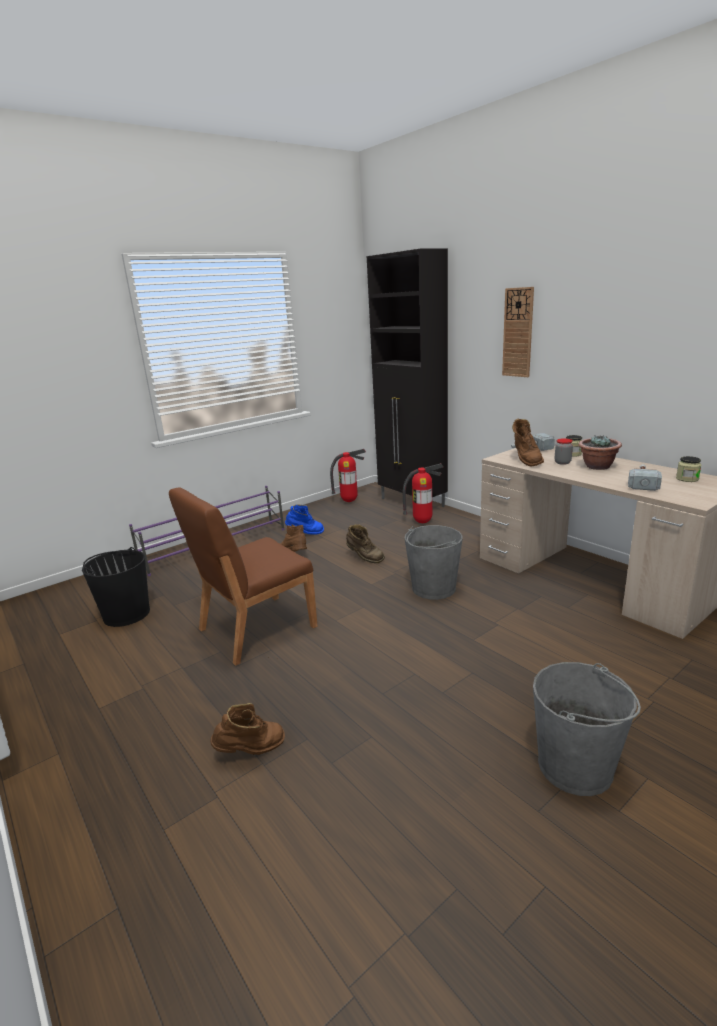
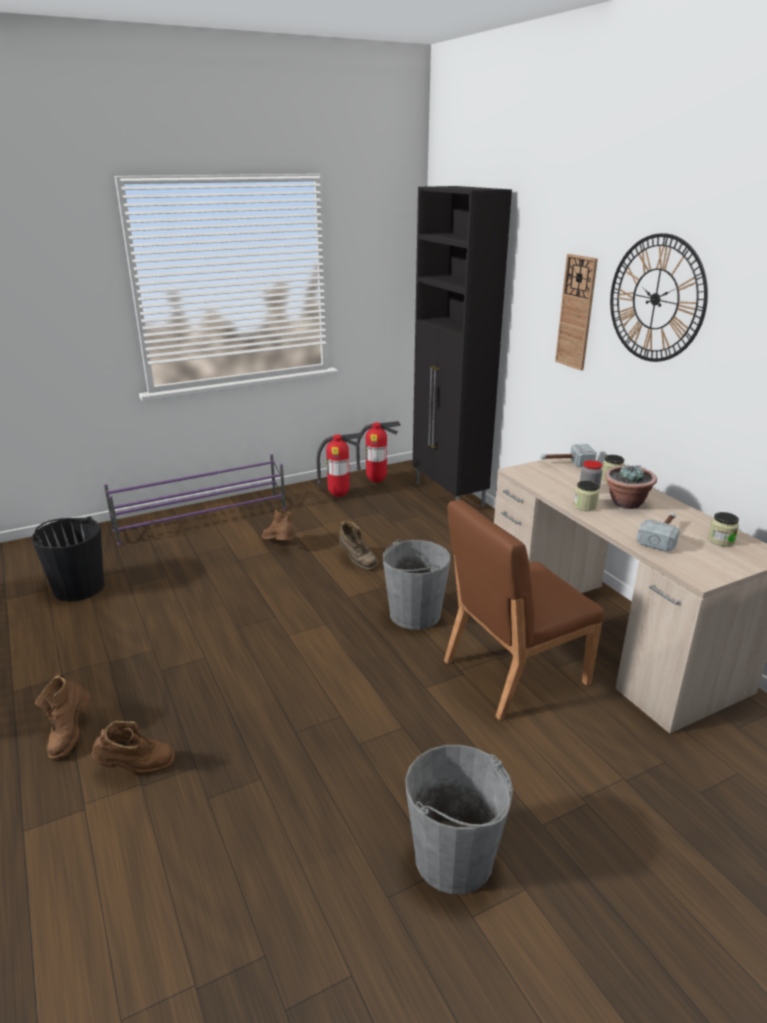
camera: 10 degrees right, 5 degrees up
(255, 628) = (200, 629): brown chair -> brown chair (513, 672)
(305, 533) = (306, 517): blue boot -> none
(422, 522) = (447, 523): fire extinguisher -> fire extinguisher (339, 495)
(526, 460) = (547, 480): brown boot -> brown boot (69, 735)
(569, 472) = (585, 506): none -> jar
(592, 307) = (655, 299): none -> wall clock

